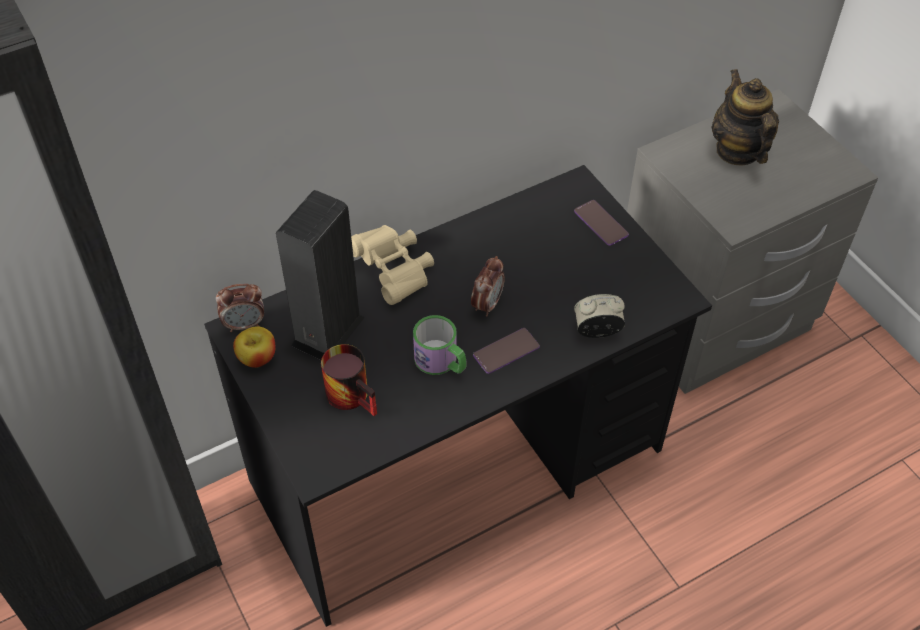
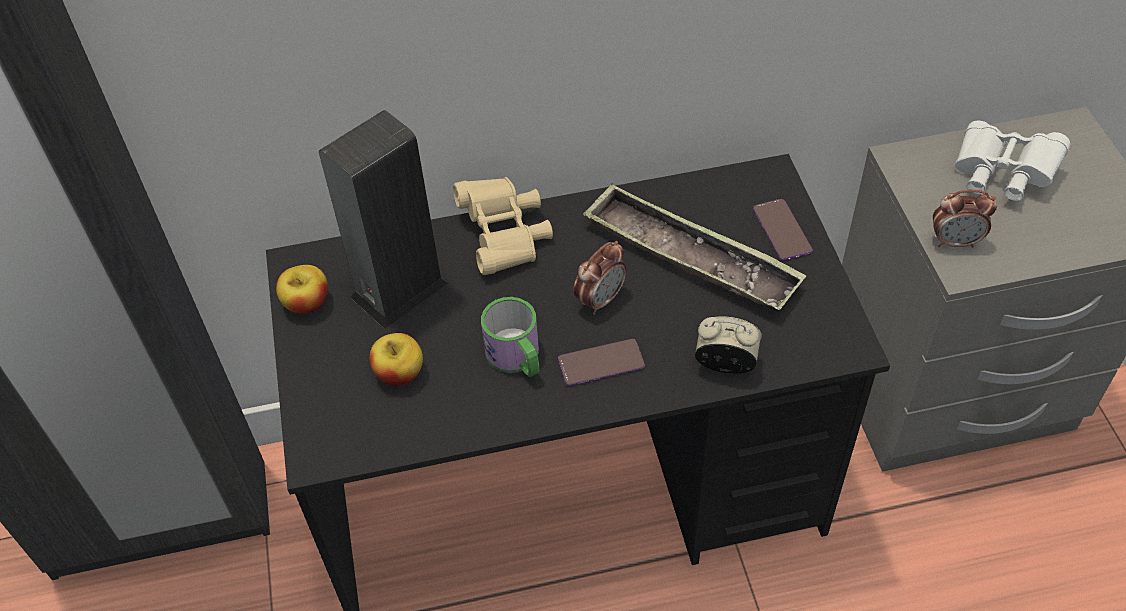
camera: 20 degrees right, 0 degrees up
(244, 324) = (309, 261): alarm clock -> alarm clock (955, 242)
(355, 394) = (399, 373): mug -> apple
(541, 257) = (690, 256): none -> tray
(738, 150) = (1001, 175): teapot -> white binoculars

